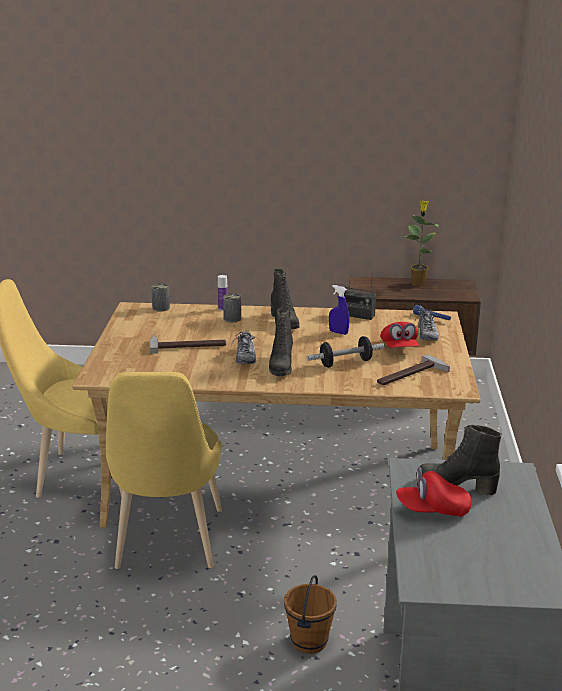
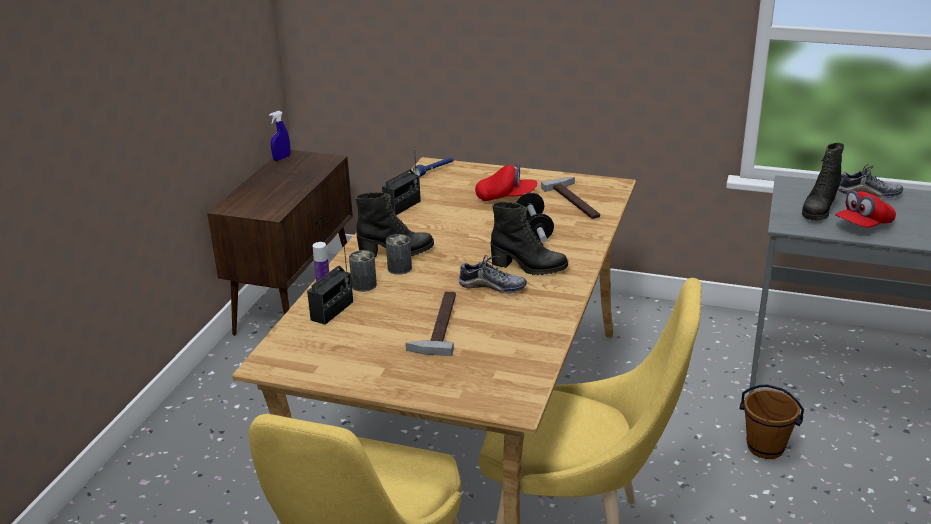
camera: 75 degrees left, 5 degrees up
(161, 308) = (287, 337): can -> can (399, 268)
(195, 315) = (332, 311): none -> radio
(338, 332) = (447, 223): blue spray bottle -> blue spray bottle (282, 158)
(418, 284) = (270, 177): potted plant -> none
(427, 334) = (475, 179): shoe -> shoe (868, 193)
(432, 510) = (863, 225): red cap -> red cap turned 45 degrees clockwise

